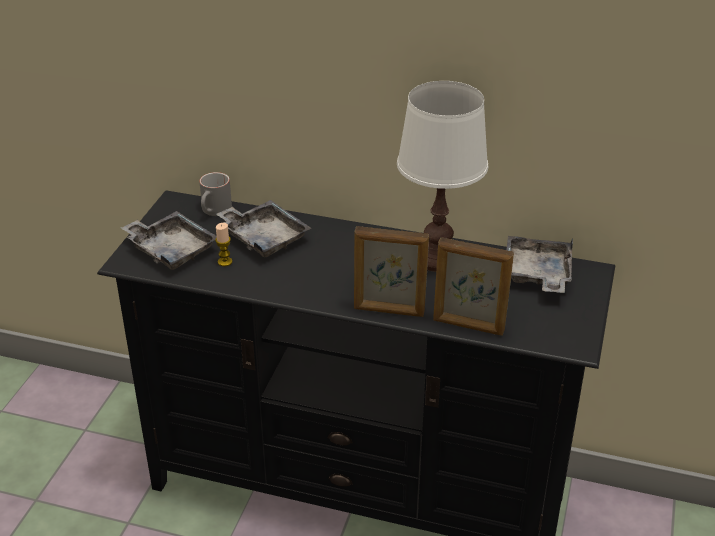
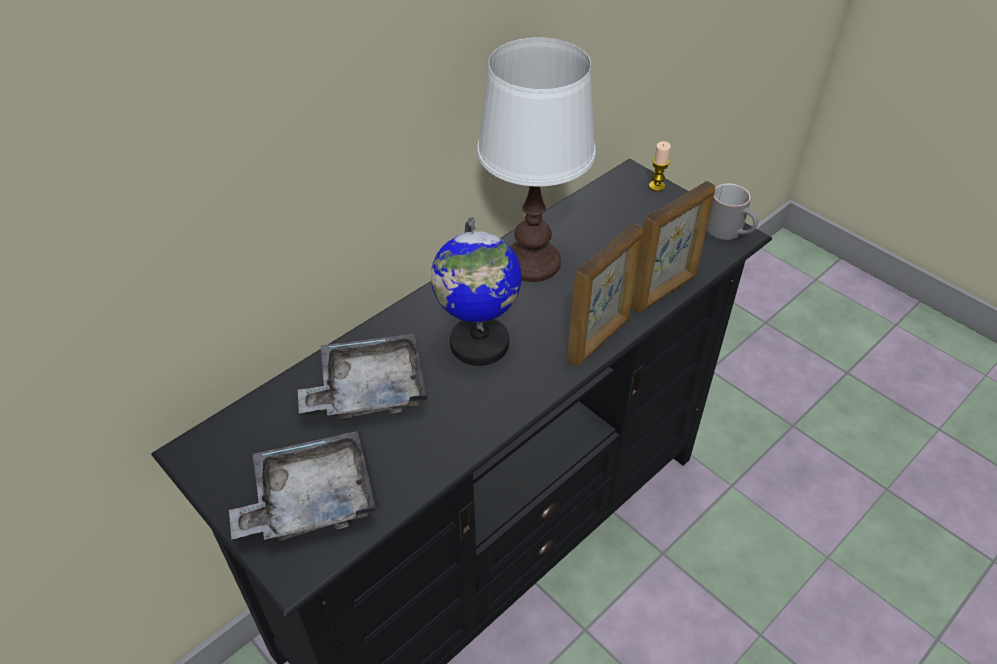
camera: 60 degrees left, 10 degrees up
(215, 211) = (264, 416): grey mug -> grey mug (730, 231)
(225, 262) = (389, 450): candle -> candle (656, 186)
(338, 263) = (478, 344): none -> globe
(537, 274) = (612, 209): grey tray -> none

